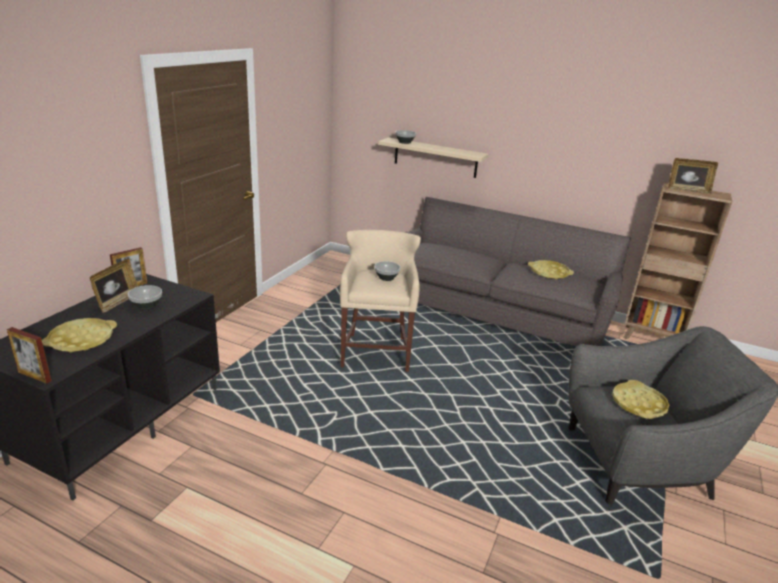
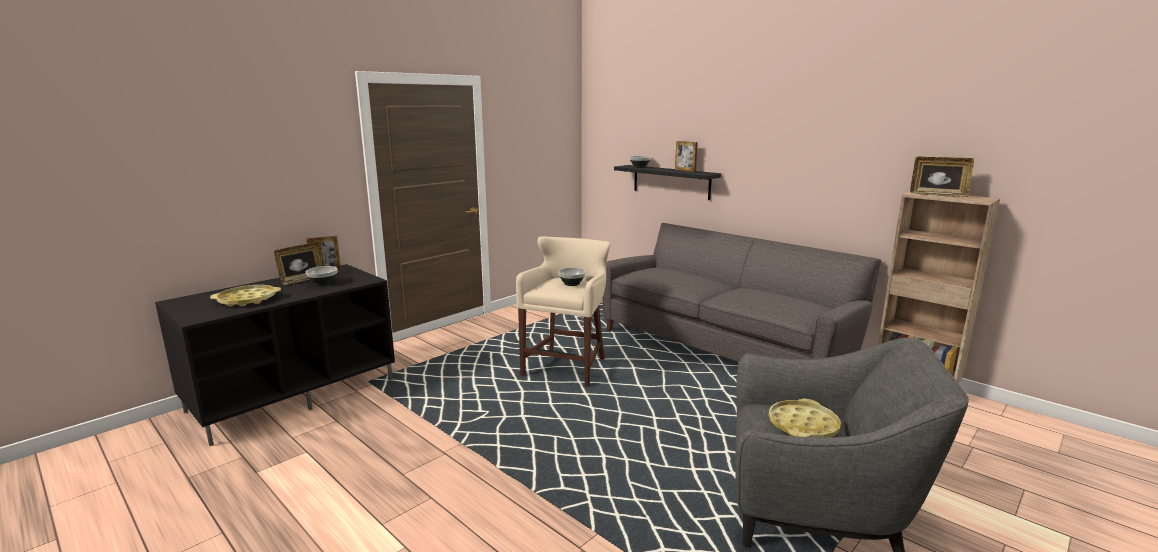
camera: 20 degrees right, 10 degrees down
(34, 376) = (185, 318): picture frame -> picture frame (685, 170)
(435, 157) = (671, 182): beige shelf -> black shelf
(549, 273) = (771, 295): yellow tray -> none

